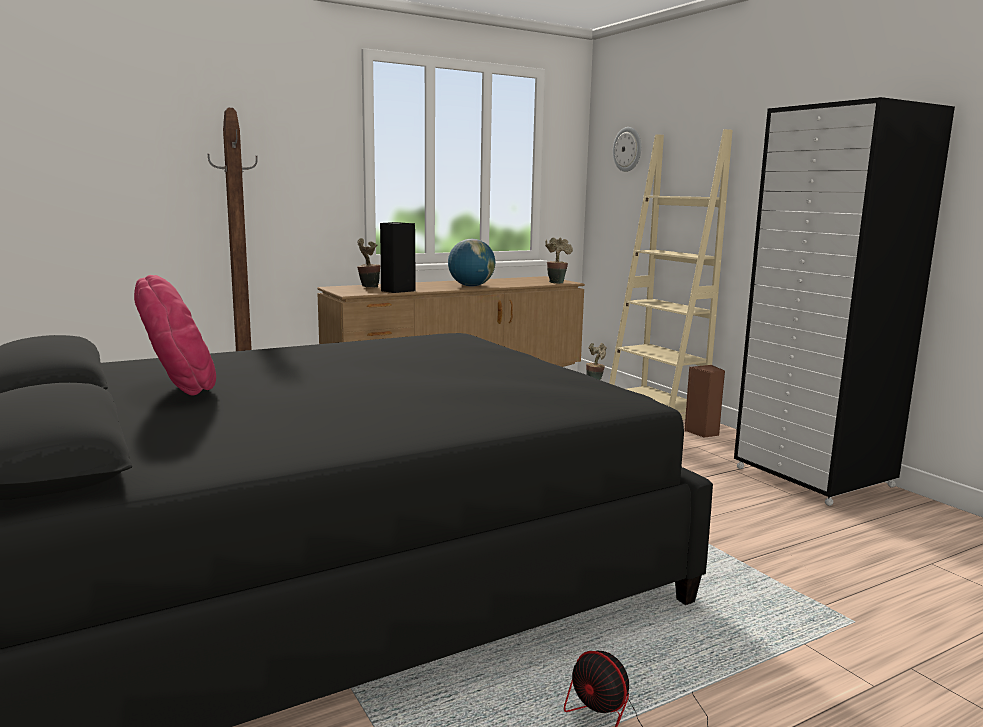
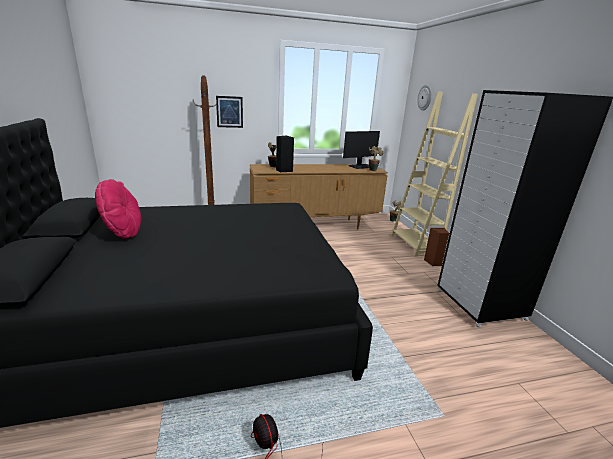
camera: 15 degrees right, 10 degrees up
(269, 184) = (229, 112): none -> picture
(471, 286) = (324, 169): globe -> none
(530, 279) = (361, 166): none -> monitor

